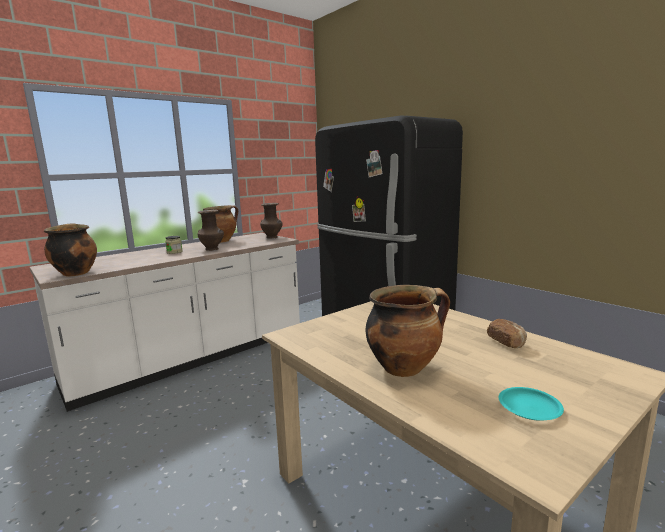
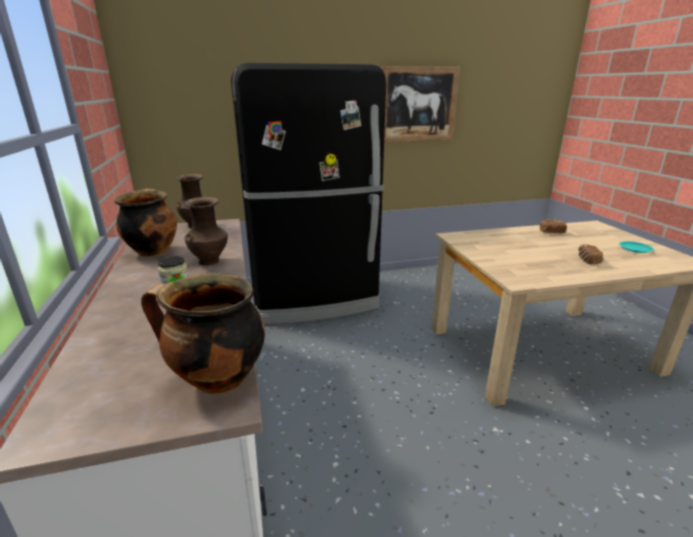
camera: 65 degrees left, 10 degrees up
(404, 367) = (587, 260): cooking pot -> bread
(540, 154) = (418, 104): none -> picture

